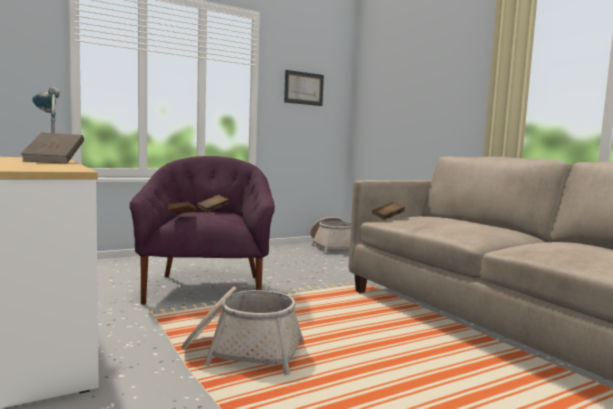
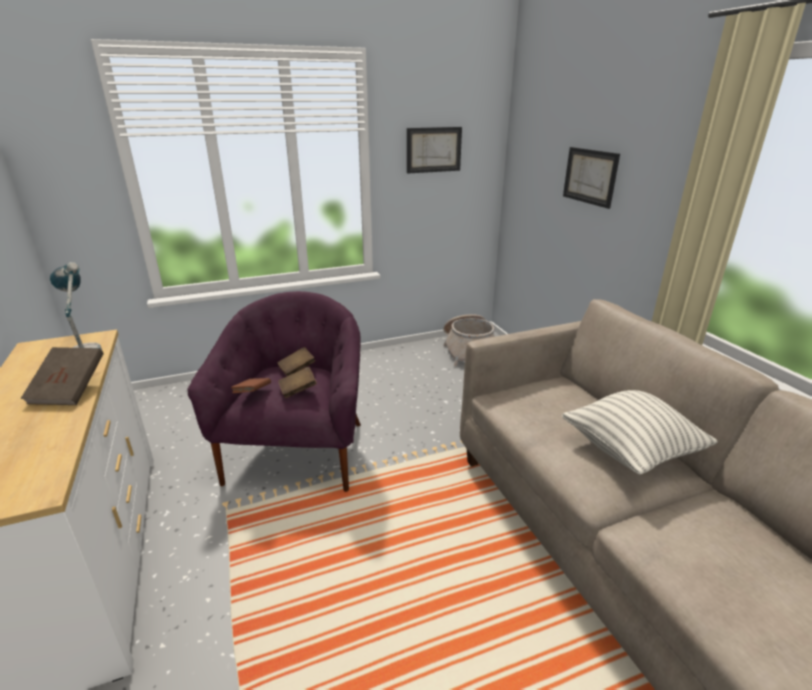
camera: 10 degrees right, 20 degrees up
(243, 351) = (301, 600): basket -> none
(388, 218) = (507, 393): brown book -> brown book (298, 390)
(421, 95) = (590, 176): none -> picture
(490, 226) = (630, 451): none -> pillow

